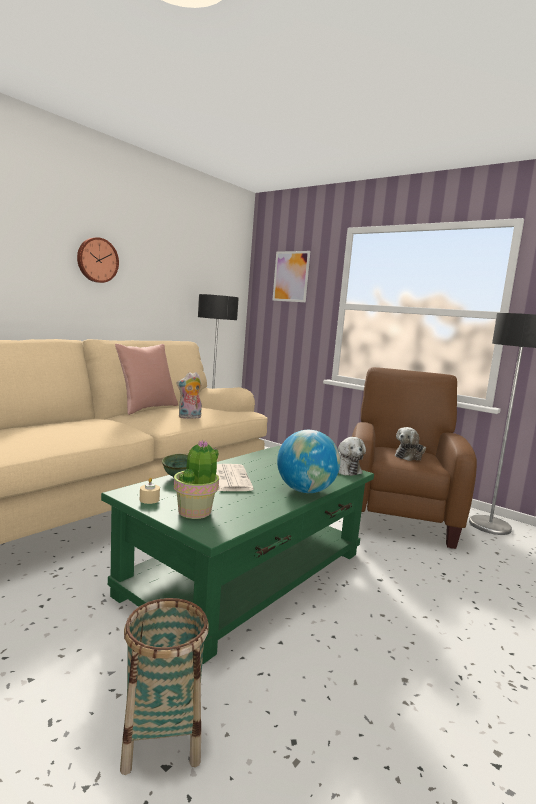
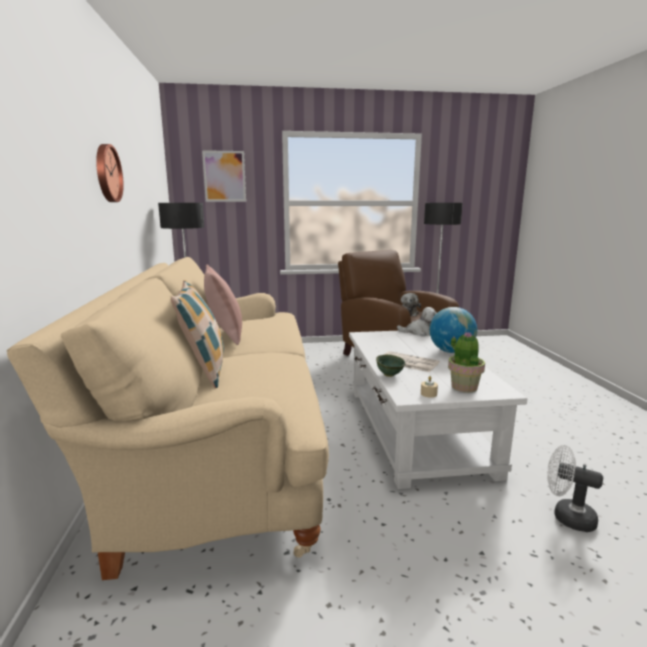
camera: 45 degrees left, 5 degrees up
(61, 419) = (203, 371): none -> pillow
(161, 737) = (567, 516): basket -> white fan
(189, 417) = (281, 330): plush toy -> none
(248, 573) = (416, 428): green coffee table -> white coffee table

